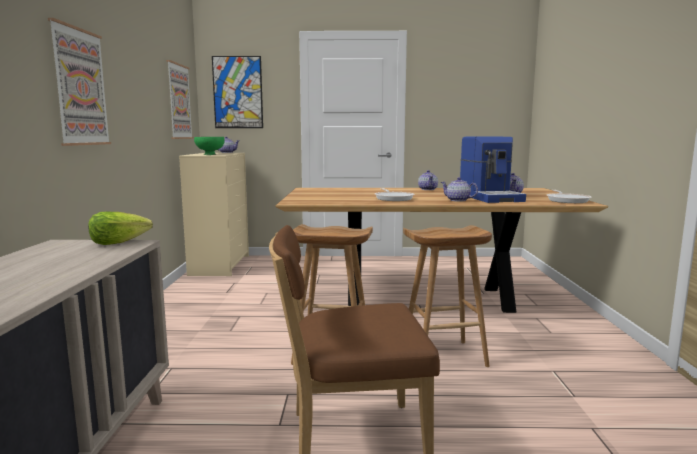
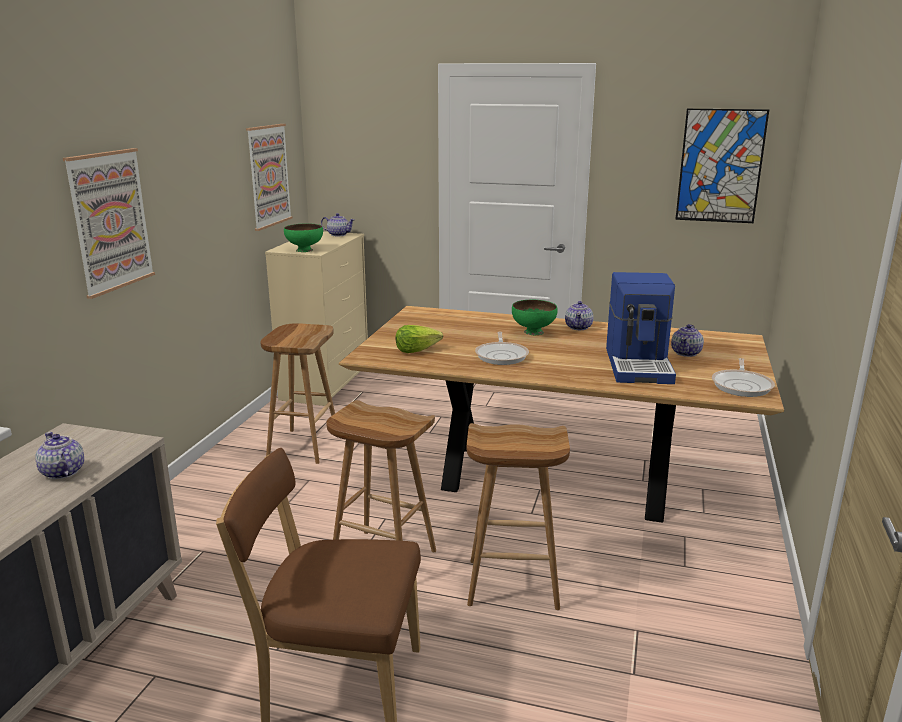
camera: 15 degrees right, 10 degrees up
(119, 242) = (121, 439): lettuce -> lettuce (416, 350)
(223, 298) = (303, 445): none -> brown stool
(237, 92) = (355, 150): picture -> picture (720, 166)
(400, 191) = (533, 332): none -> green bowl
(458, 200) = (583, 370): teapot -> teapot (62, 472)

